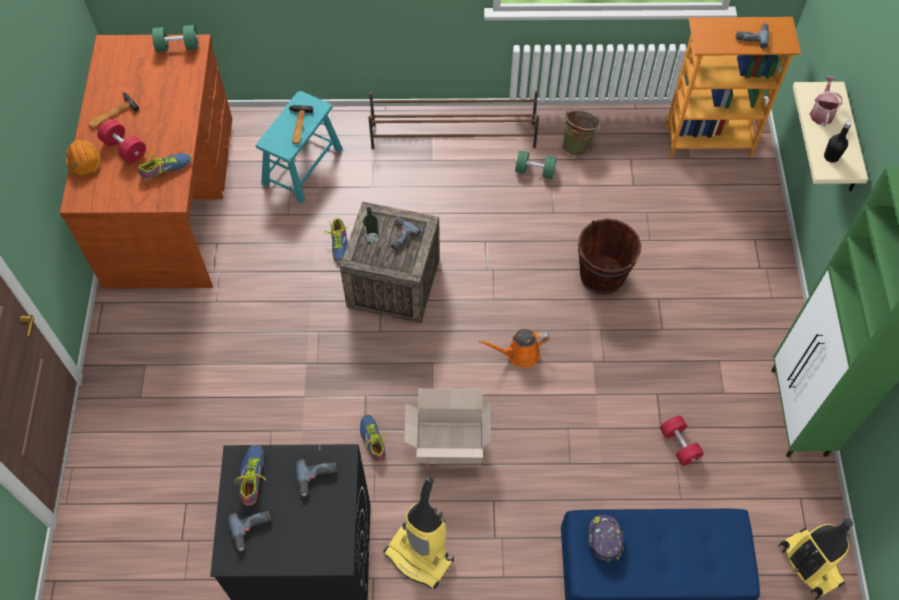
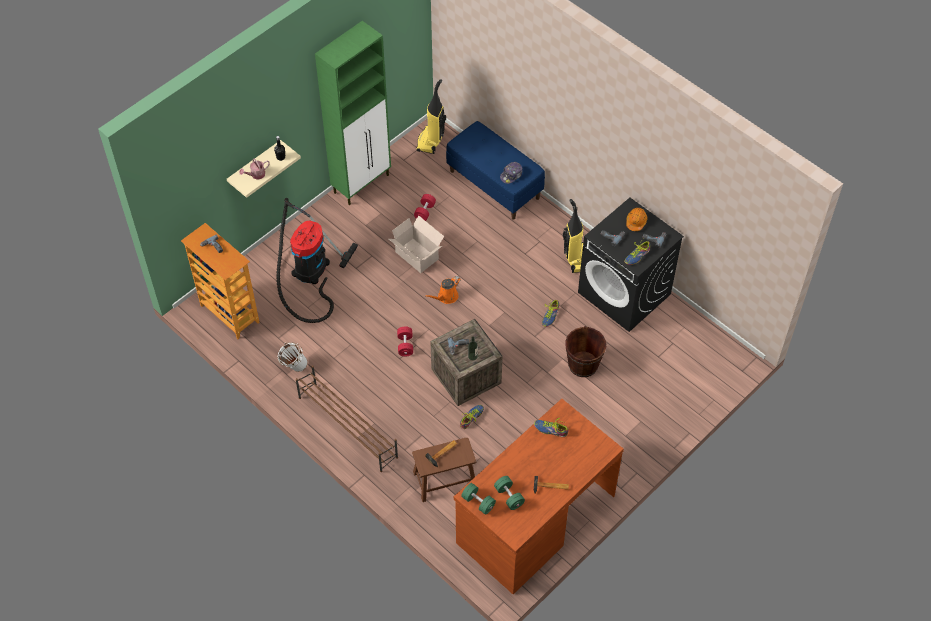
camera: 135 degrees left, 5 degrees down
(84, 161) = (588, 468): orange hard hat -> orange hard hat (636, 222)
(124, 148) = (561, 459): red dumbbell -> red dumbbell (405, 345)
(302, 166) = (444, 479): turquoise stool -> brown stool
(447, 442) = (519, 289): cardboard box -> cardboard box (417, 256)
(519, 354) = (446, 297): orange watering can -> orange watering can turned 105 degrees clockwise
(535, 171) = (331, 372): green dumbbell -> green dumbbell (509, 496)
(577, 145) = (293, 367): green bucket -> white bucket
(602, 276) = (367, 298): brown bucket -> brown bucket (583, 365)
(697, 250) = (309, 272): none -> vacuum cleaner

